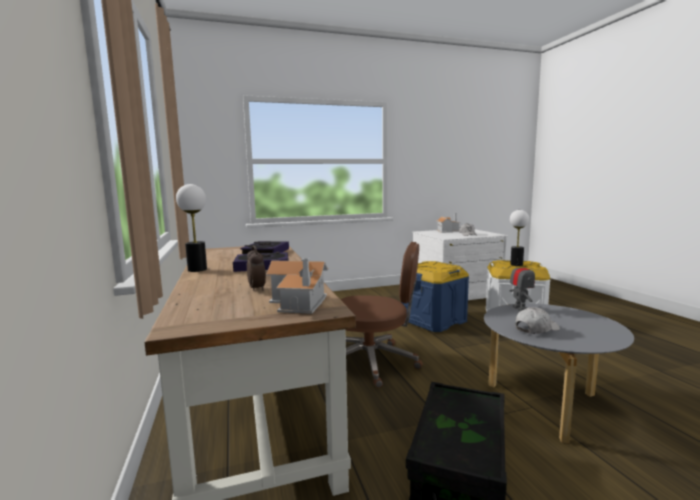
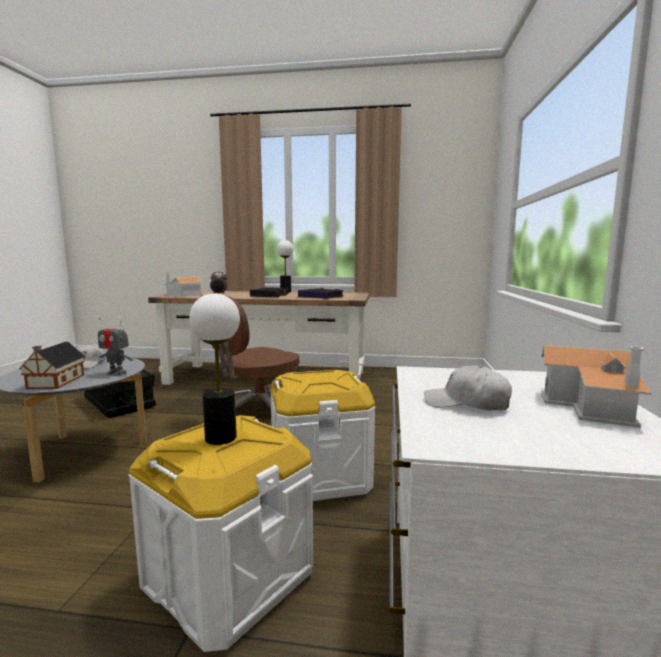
camera: 115 degrees right, 0 degrees up
(433, 320) = (320, 475): blue storage box -> white storage box
(574, 316) = (54, 382): none -> toy house

